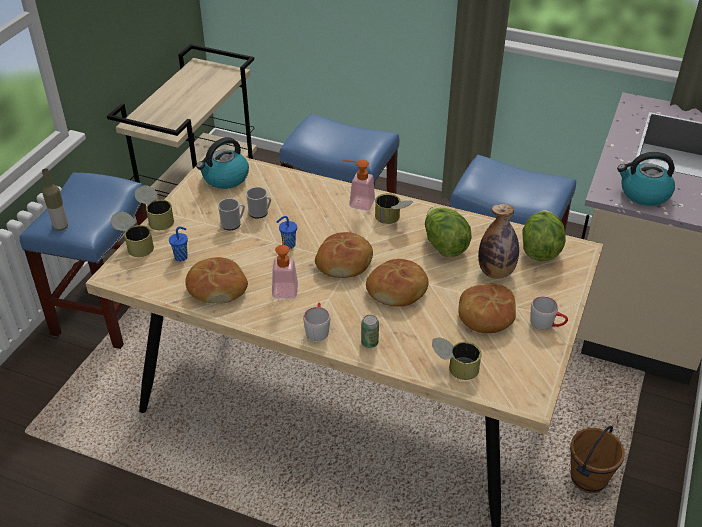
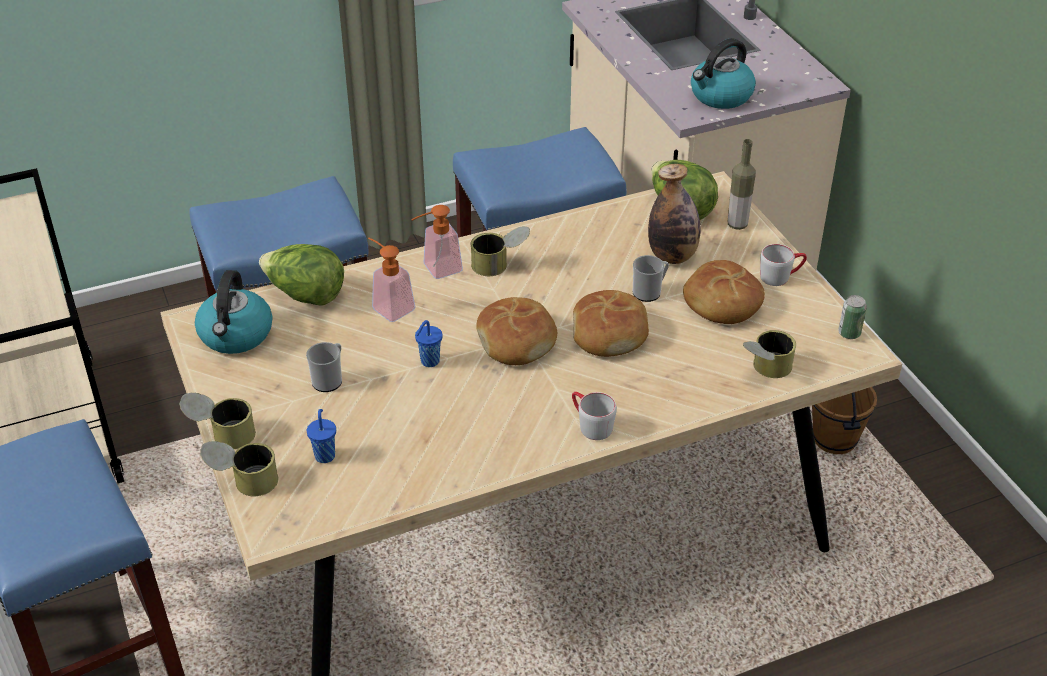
camera: 45 degrees left, 0 degrees up
(61, 227) = (61, 540): bottle -> bottle (737, 224)
(217, 287) = (420, 459): bread -> none
(260, 213) = (343, 348): mug -> mug (649, 292)
(285, 287) = (494, 407): soap dispenser -> soap dispenser (389, 306)
(369, 343) = (659, 402): can -> can (849, 333)
(444, 245) = (589, 260): lettuce -> lettuce (305, 295)

